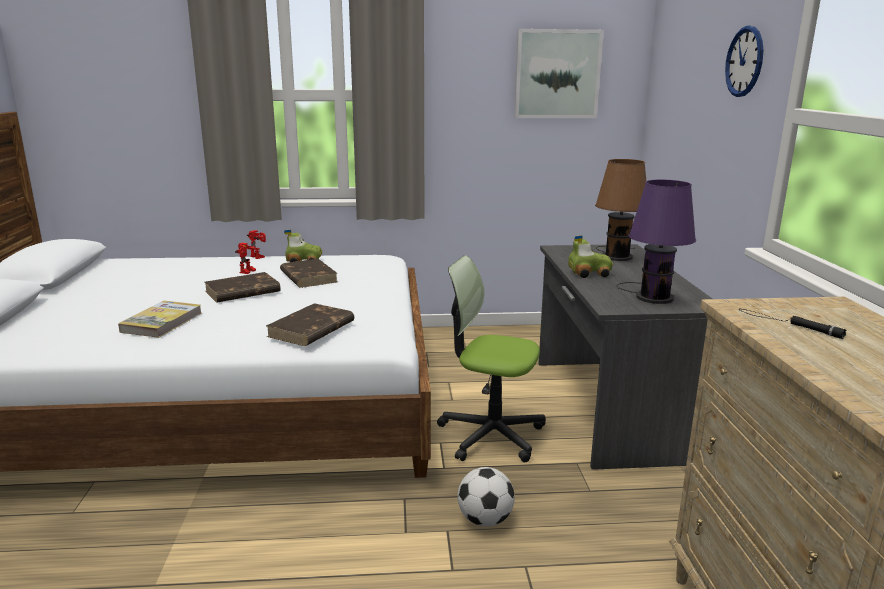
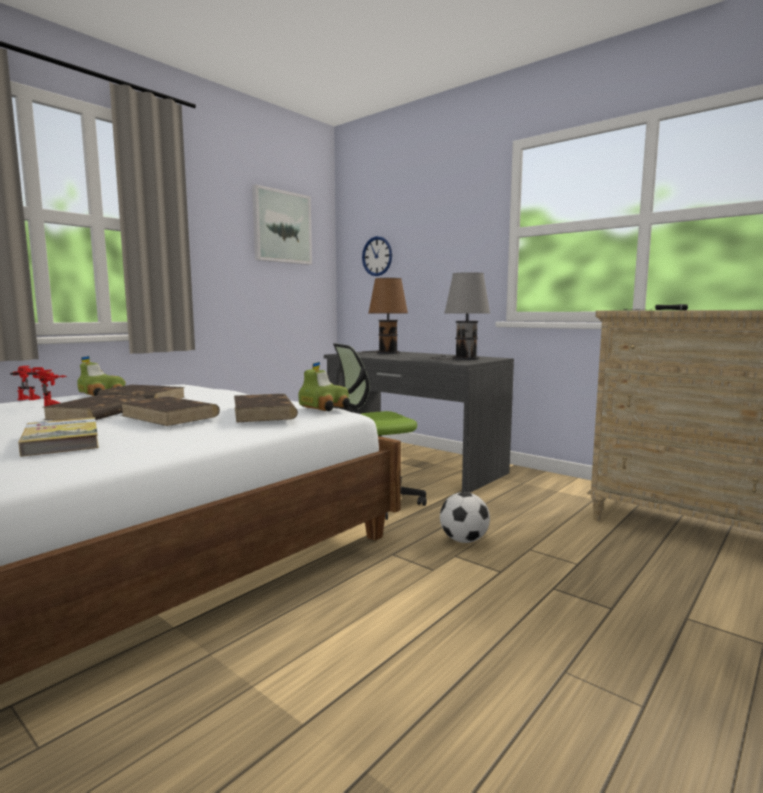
camera: 45 degrees left, 10 degrees down
(257, 312) = (170, 416): none -> brown book
(588, 273) = (398, 357): toy car -> toy car (324, 407)
(652, 296) = (462, 358): purple table lamp -> grey table lamp
(744, 61) = (456, 208): wall clock -> wall clock (377, 256)

